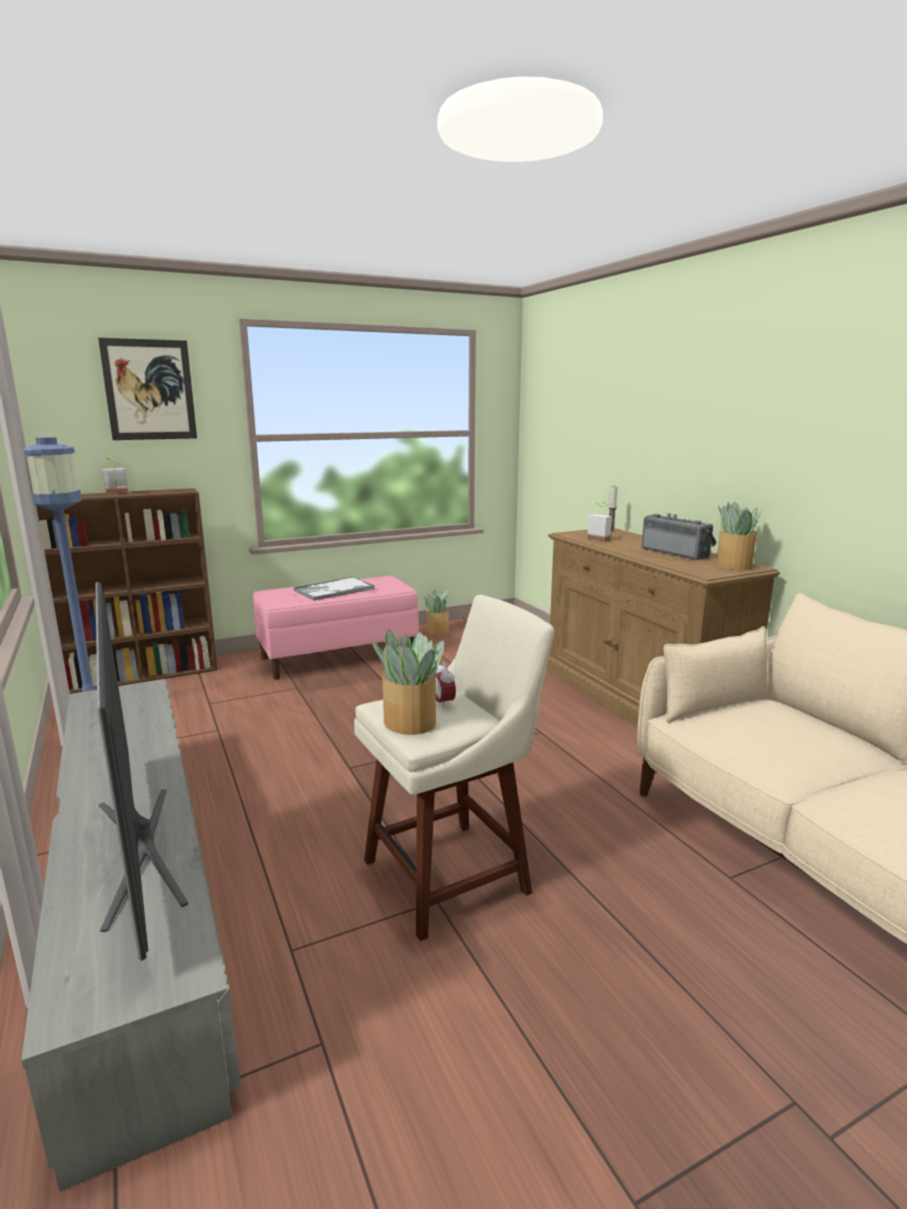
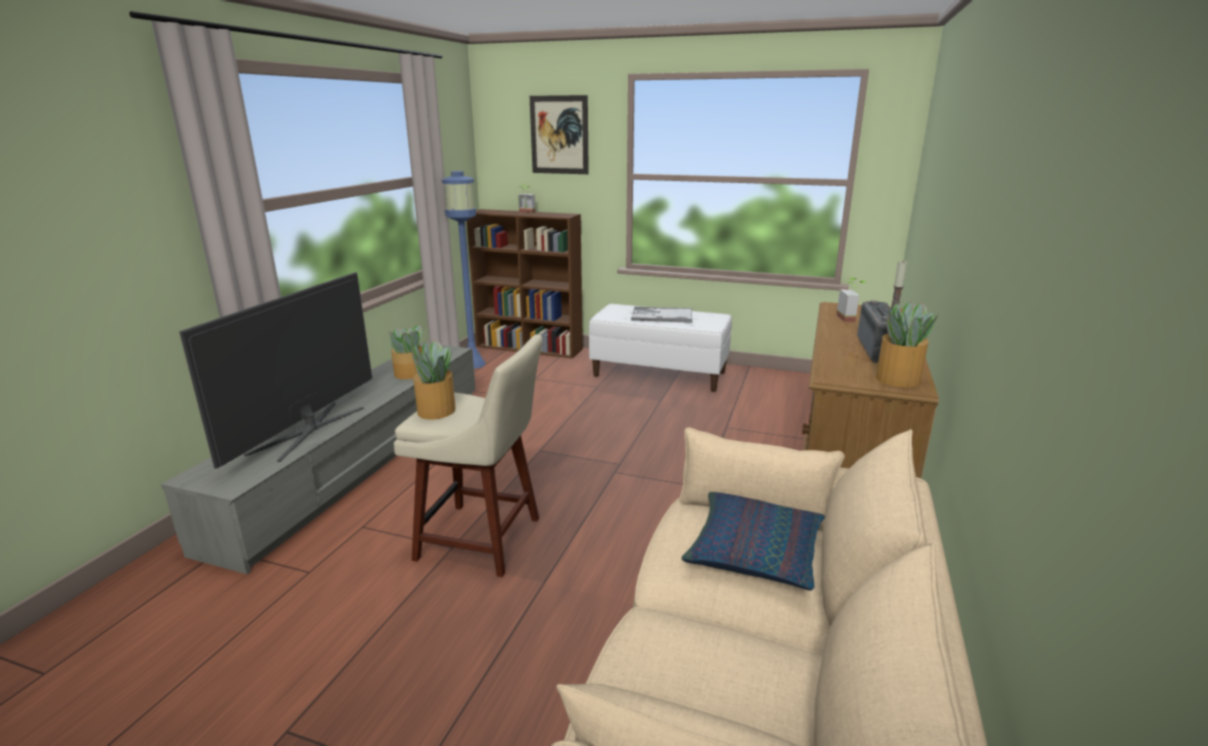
camera: 45 degrees right, 5 degrees up
(338, 656) = (660, 374): pink bench -> white bench
(438, 630) = (772, 378): potted plant -> potted plant (410, 374)
(443, 703) = (478, 408): alarm clock -> none
(781, 727) = (754, 553): none -> blue pillow

